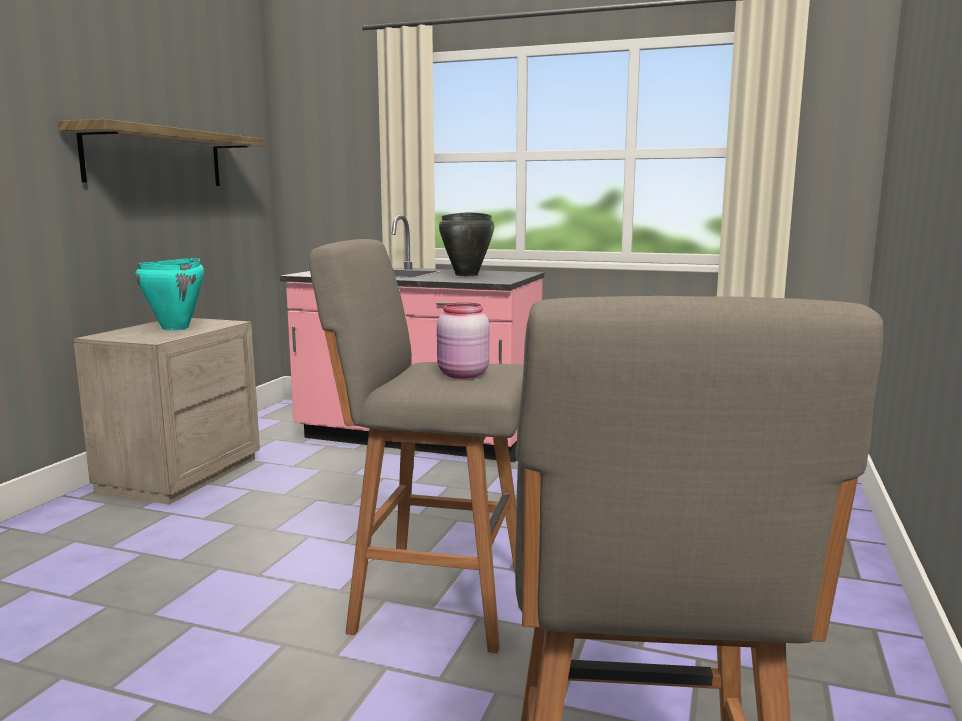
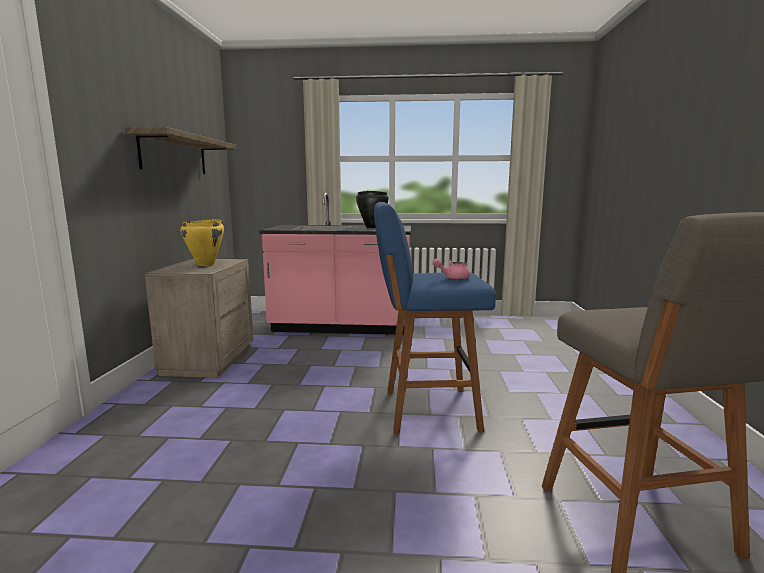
camera: 15 degrees left, 0 degrees up
(176, 328) = (206, 264): turquoise cooking pot -> yellow cooking pot
(434, 599) = (426, 410): grey stool -> blue stool
(462, 375) = (452, 278): pink jar -> pink teapot

